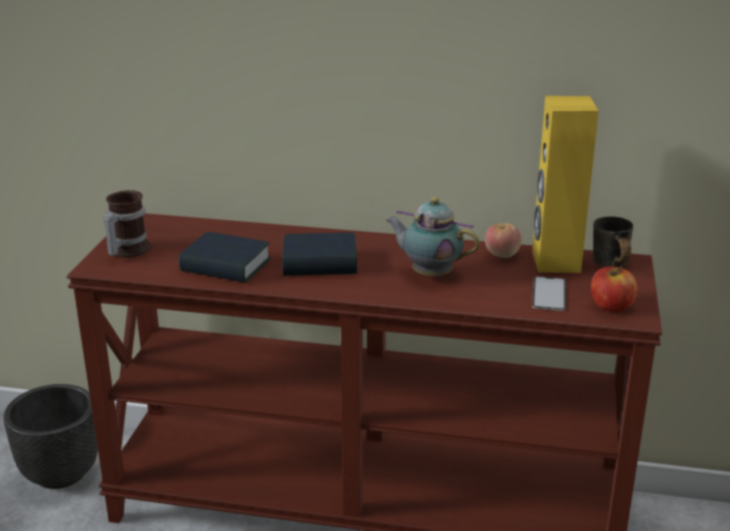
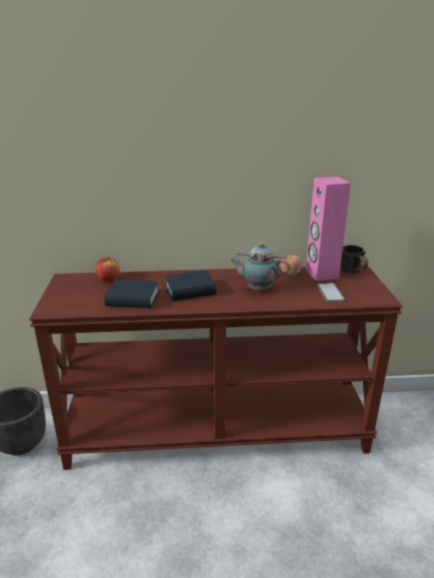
camera: 15 degrees left, 0 degrees up
(126, 250) = (62, 297): mug -> none
(555, 262) = (321, 274): yellow speaker -> pink speaker
(611, 306) = (367, 295): apple -> apple (108, 279)

